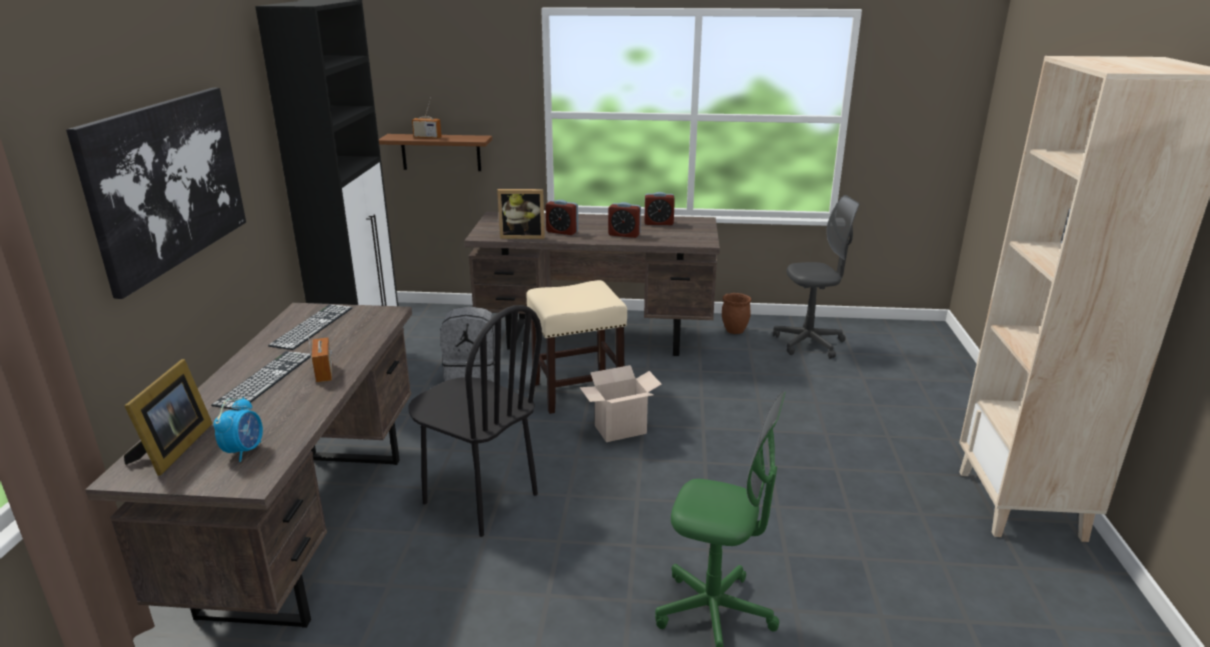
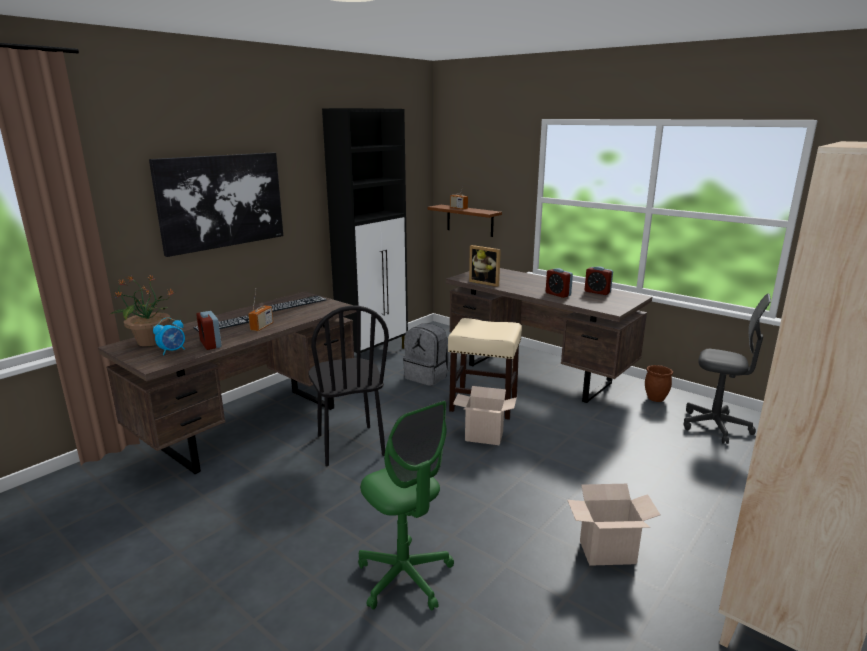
camera: 35 degrees right, 5 degrees down
(173, 449) = (150, 341): picture frame -> potted plant
(562, 232) = (516, 285): alarm clock -> alarm clock (210, 344)
(850, 502) = (606, 553): none -> cardboard box

